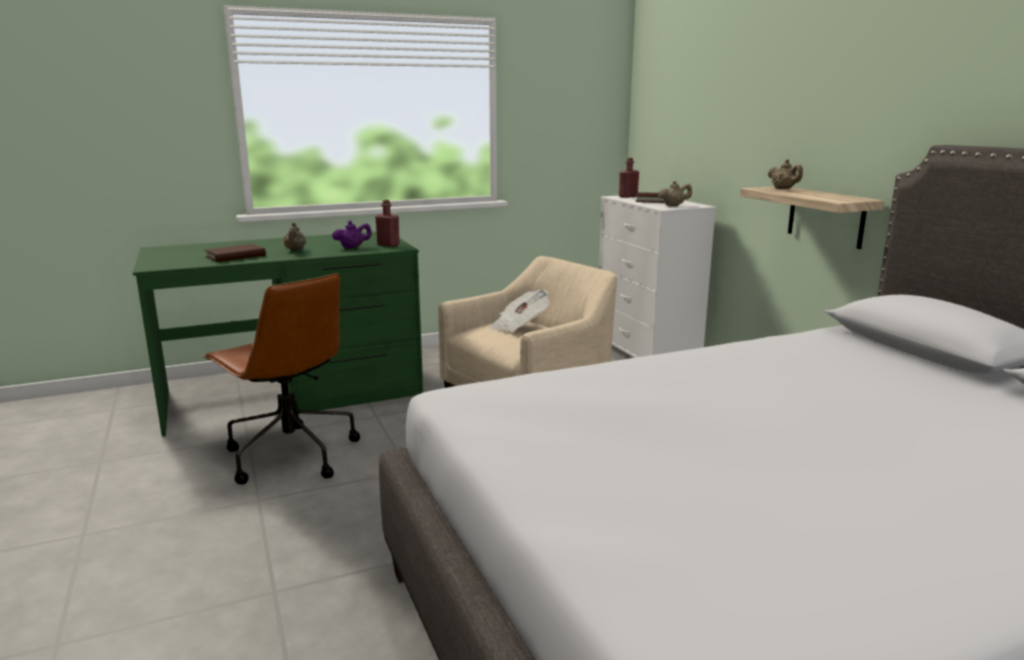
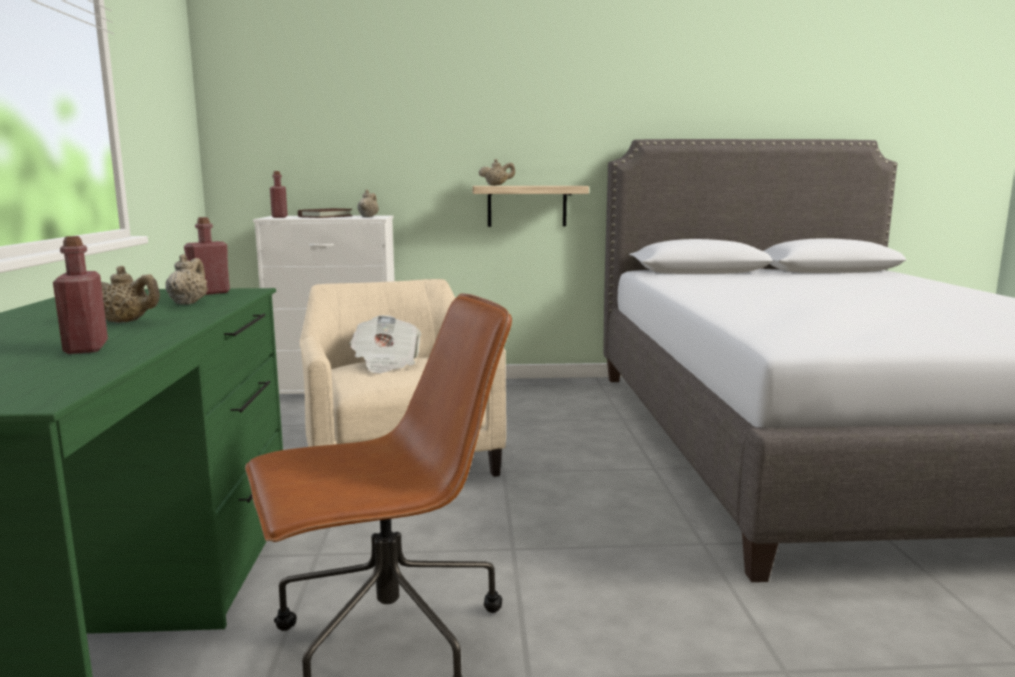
camera: 70 degrees left, 5 degrees down
(235, 256) = (86, 348): brown book -> red bottle
(352, 248) = (188, 303): purple teapot -> beige teapot

